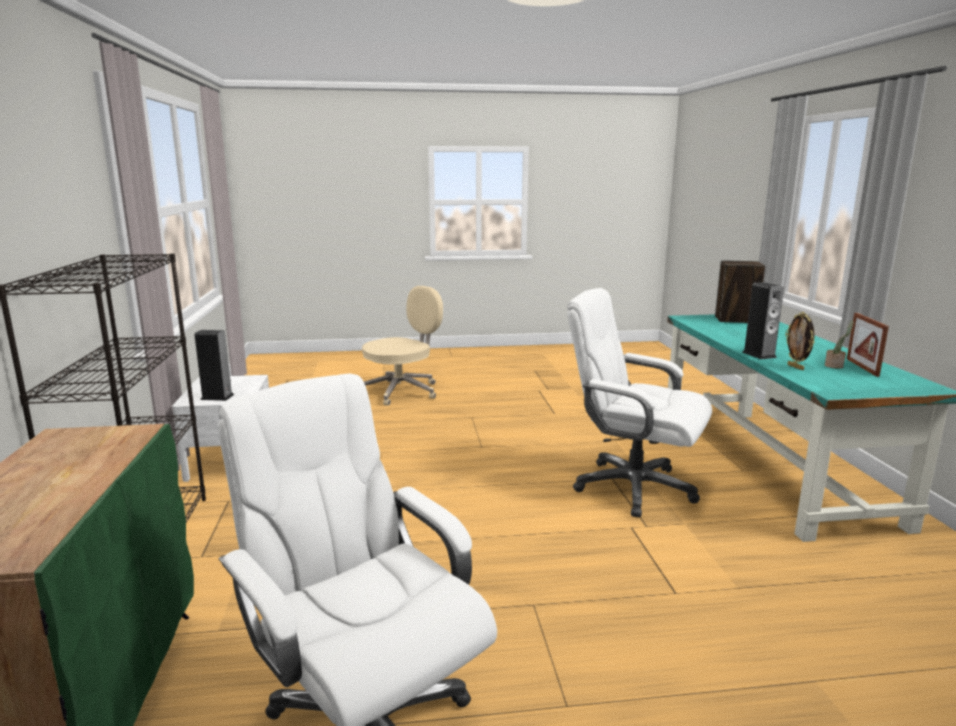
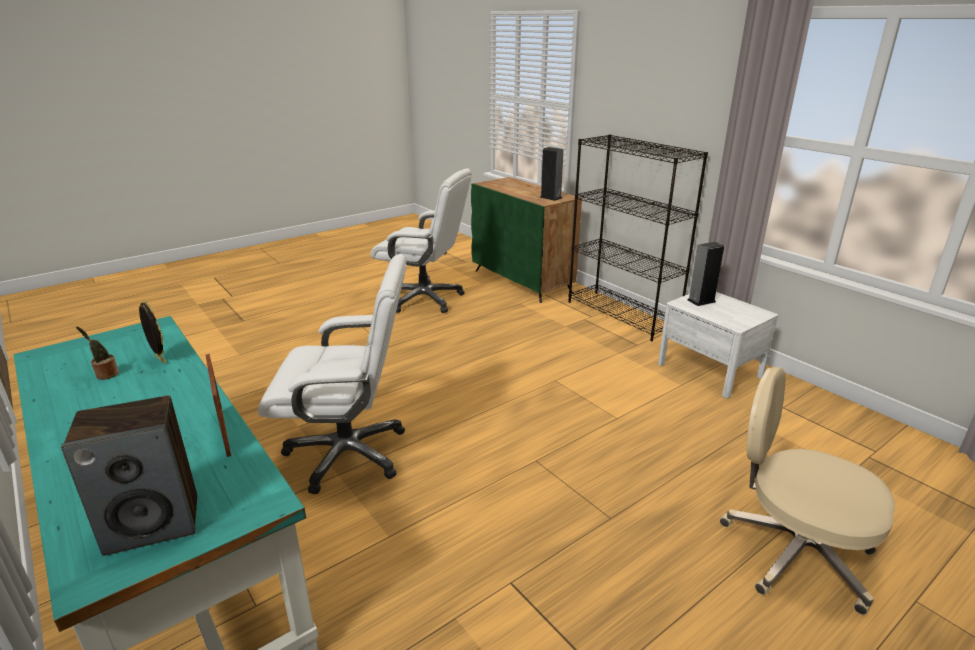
camera: 150 degrees right, 10 degrees up
(402, 391) = (793, 552): beige office chair -> beige office chair turned 105 degrees clockwise
(759, 355) = (188, 378): speaker -> speaker (551, 197)
(862, 367) = (71, 380): picture frame -> picture frame (224, 432)

